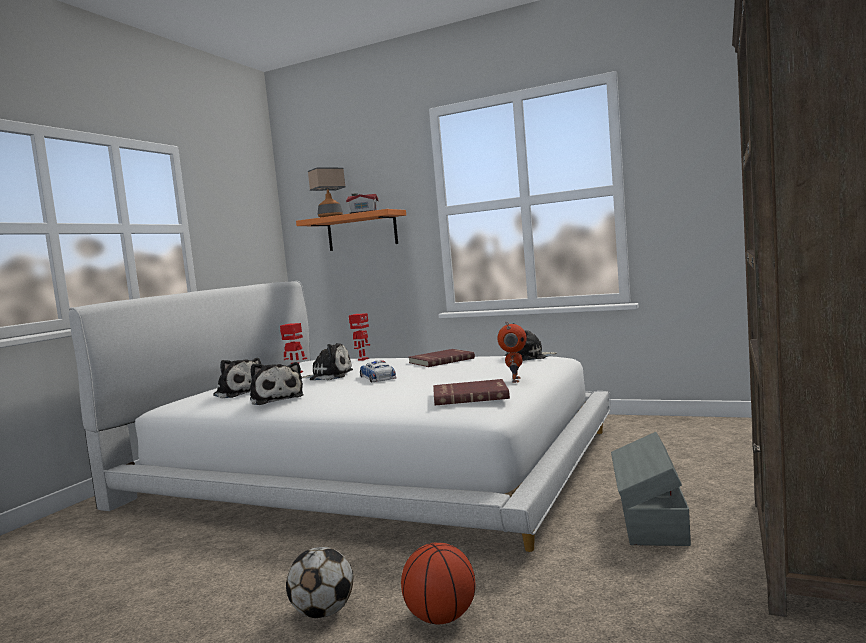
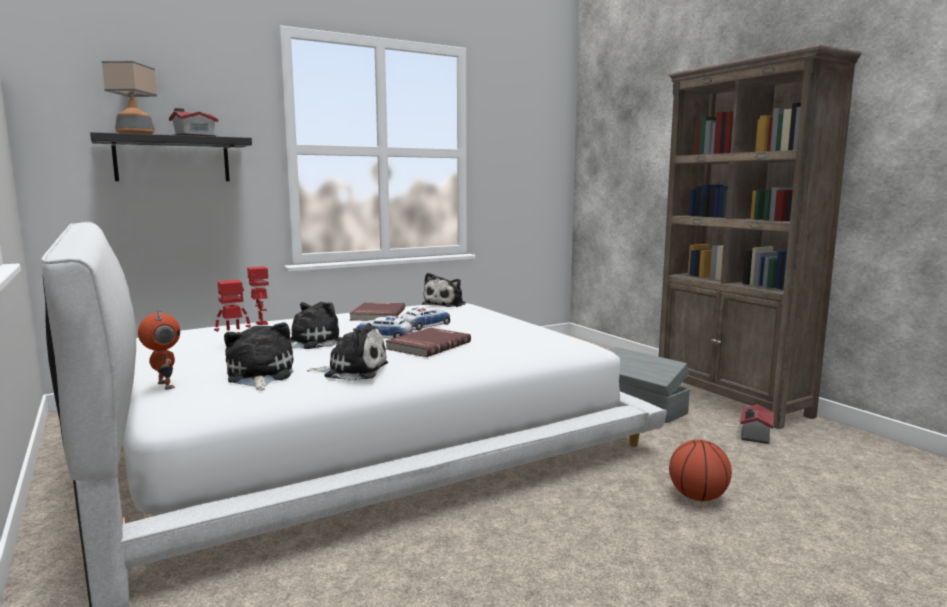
camera: 55 degrees left, 5 degrees up
(239, 393) = (259, 376): plush toy -> plush toy turned 90 degrees counterclockwise
(323, 613) = (641, 534): football -> none
(362, 231) = (172, 159): orange shelf -> black shelf
(432, 373) = (425, 325): none -> toy car
(470, 395) = (540, 335): red book -> red book (427, 345)
(515, 380) = (517, 321): toy robot -> toy robot (164, 385)
(701, 603) = (754, 435): none -> toy house

